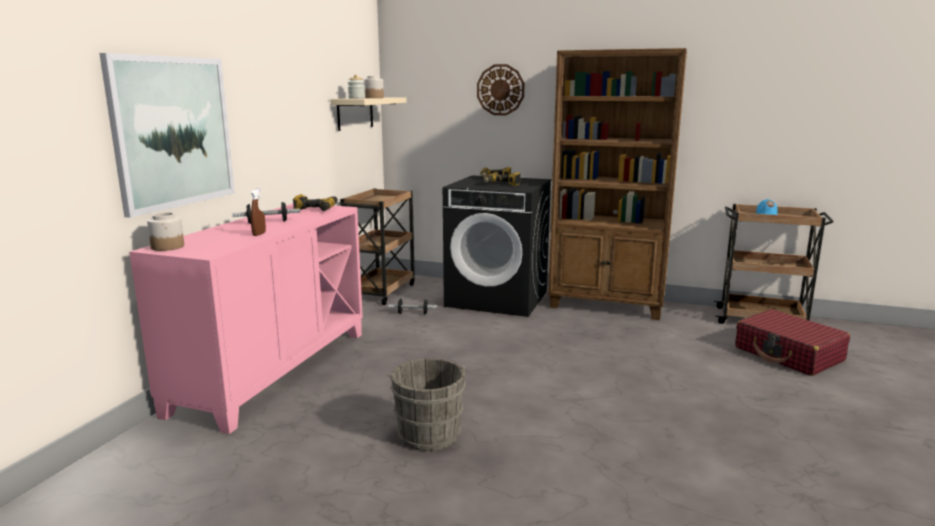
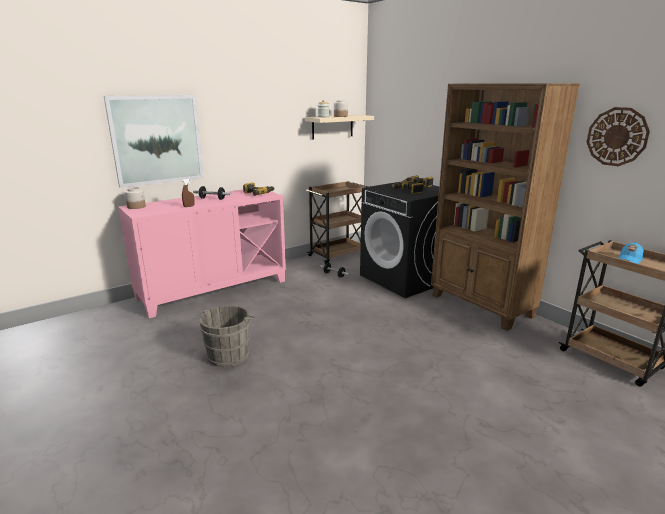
camera: 35 degrees right, 5 degrees up
(500, 90) = (434, 113): wall clock -> wall clock (617, 136)
(788, 354) = (584, 400): red suitcase -> none

